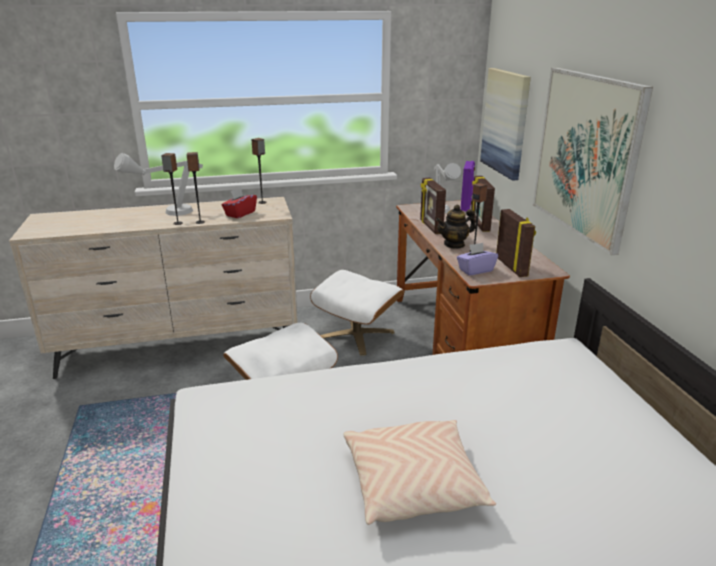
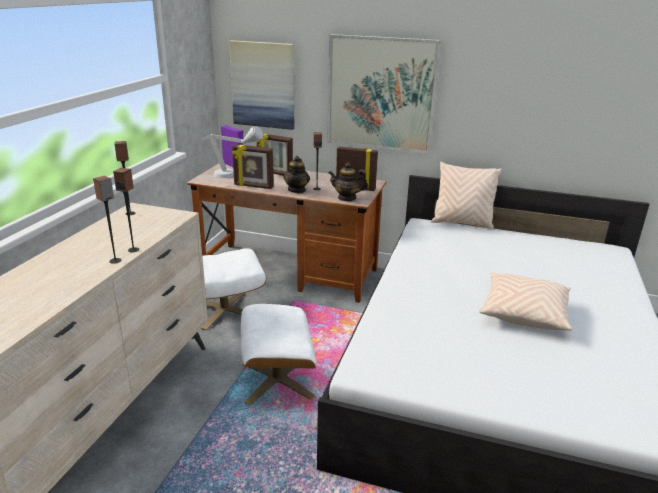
camera: 60 degrees left, 0 degrees up
(165, 214) = (70, 262): grey table lamp -> none
(240, 214) = (144, 228): red tissue box -> none
(475, 270) = (347, 198): purple tissue box -> teapot
(618, 375) = (462, 223): none -> beige pillow

